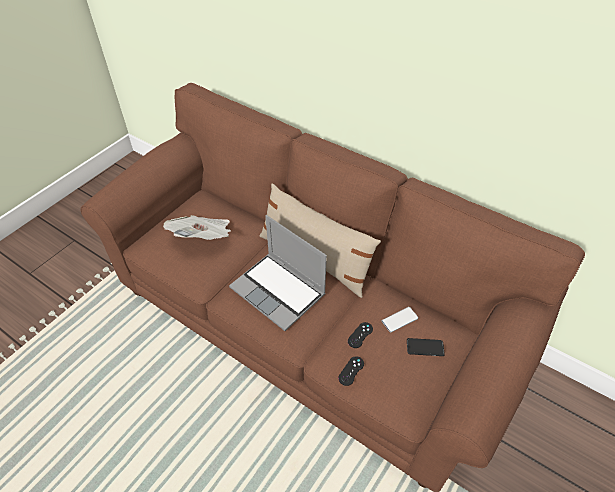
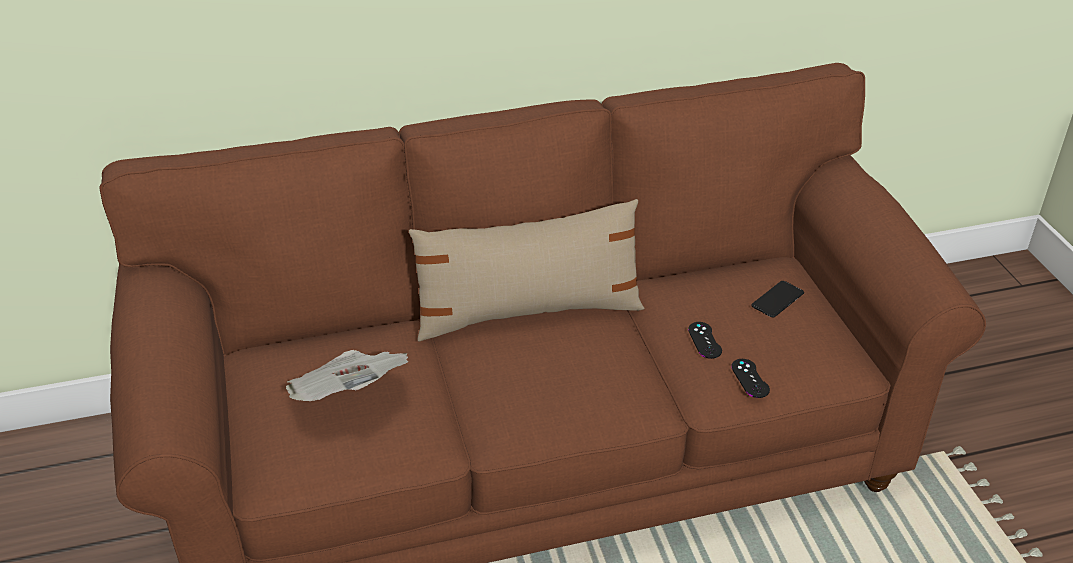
camera: 50 degrees left, 10 degrees down
(279, 291) = (546, 376): laptop -> none
(399, 319) = (716, 295): phone -> none

